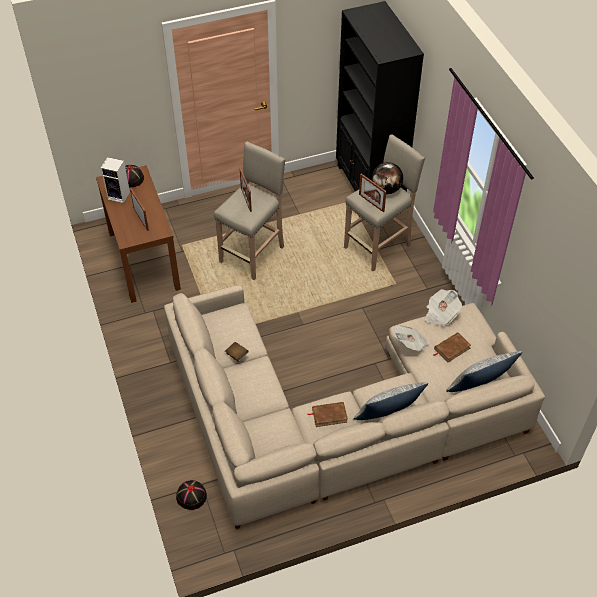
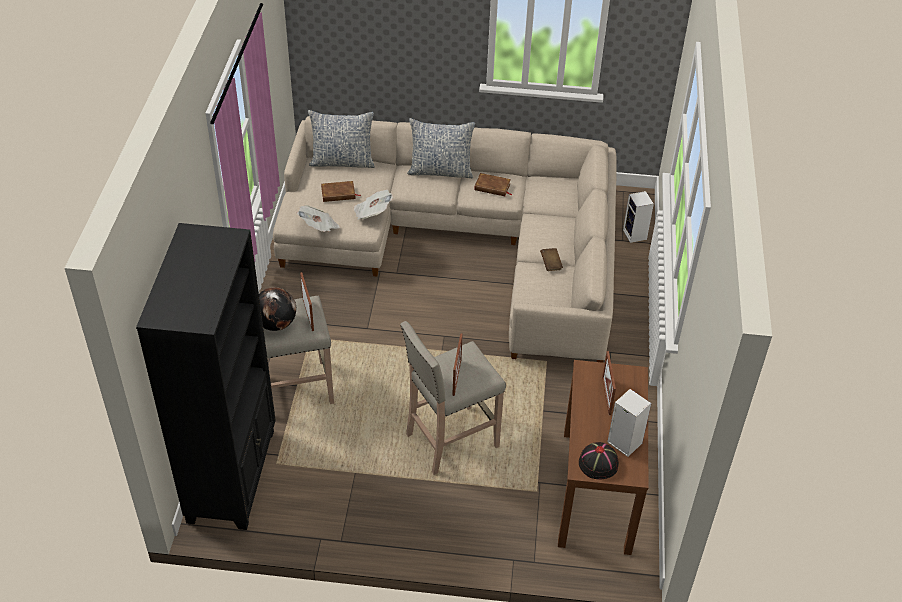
camera: 155 degrees left, 5 degrees down
(191, 496) = (635, 235): black hat -> speaker

